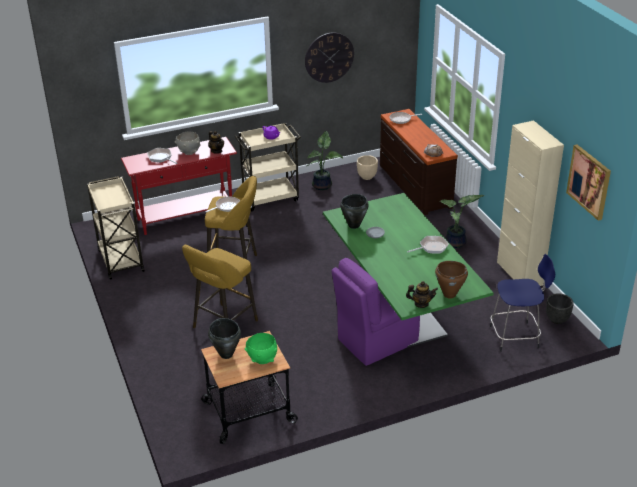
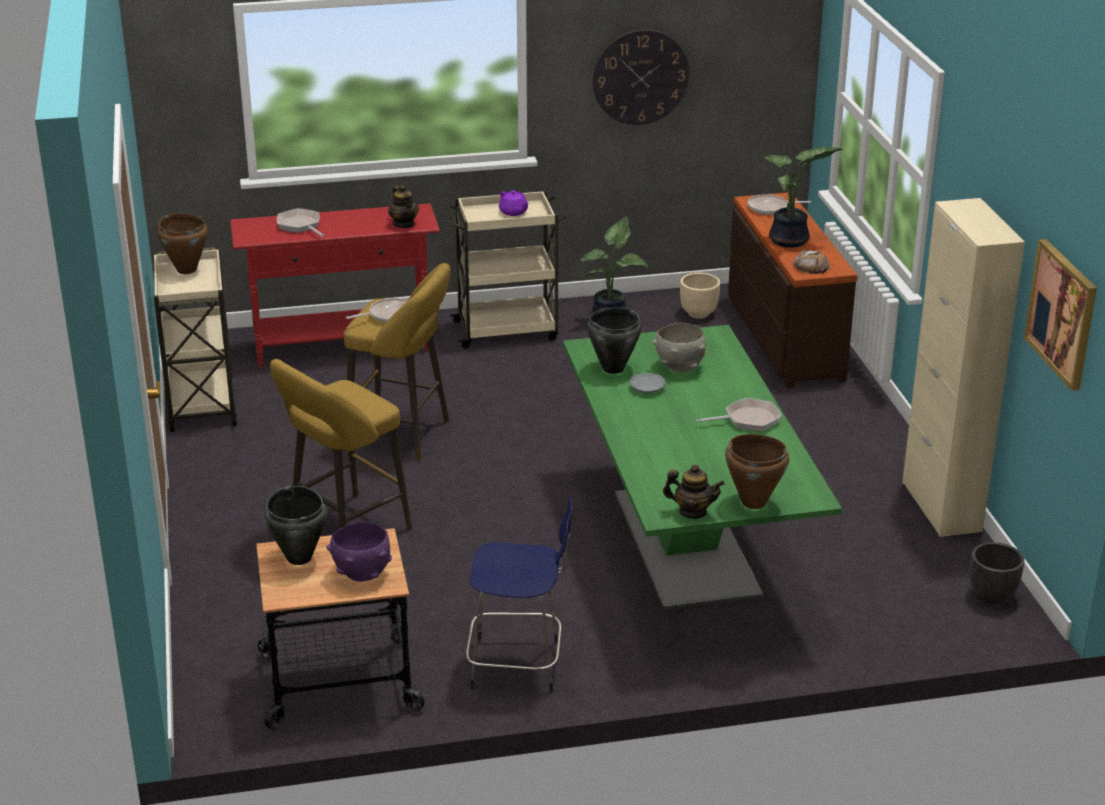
camera: 10 degrees right, 5 degrees down
(107, 191) = (186, 269): none -> brown cooking pot
(189, 152) = (353, 222): grey bowl -> grey bowl (679, 367)
(262, 359) = (362, 574): green bowl -> purple bowl
(375, 341) = (620, 590): purple chair -> none
(456, 243) = (833, 441): potted plant -> potted plant (790, 241)
(516, 336) = (899, 615): blue stool -> blue stool (519, 665)

